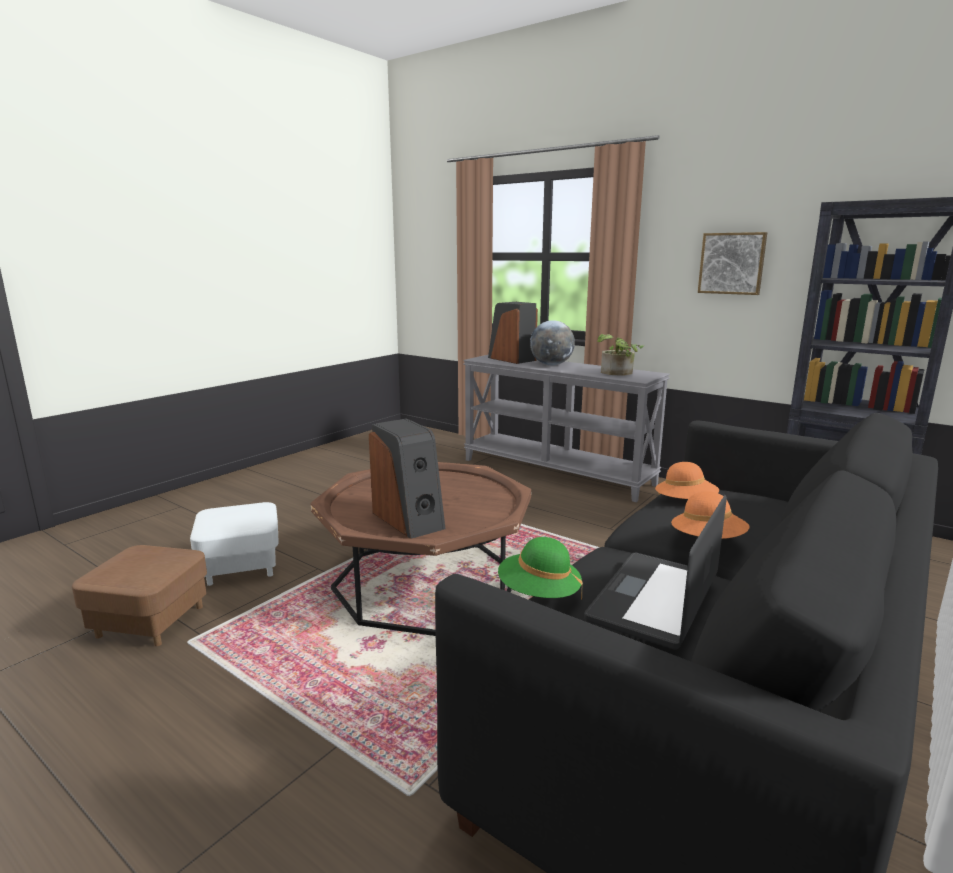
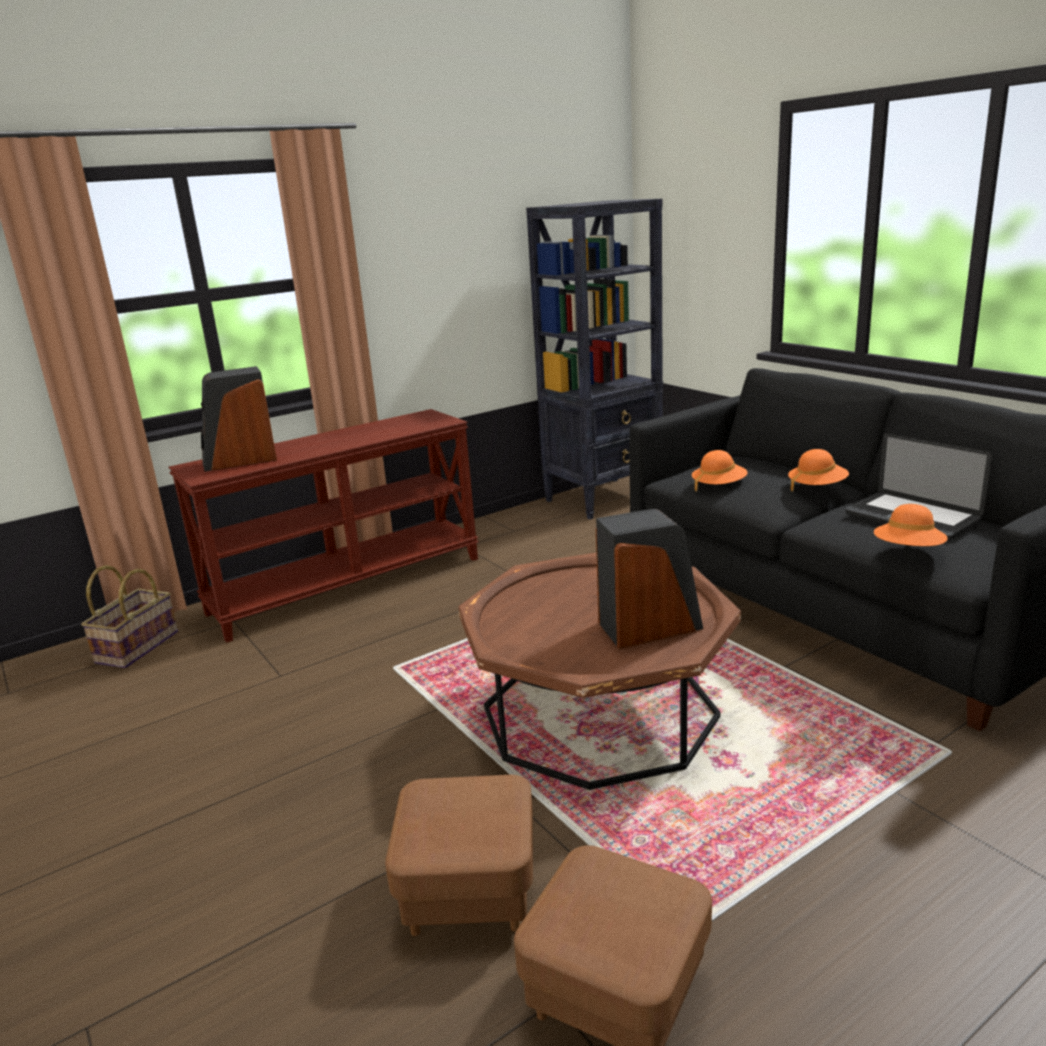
camera: 70 degrees left, 5 degrees up
(241, 566) = (469, 891): white ottoman -> brown ottoman
(451, 444) = (136, 647): none -> basket
(539, 594) = (908, 551): green hat -> orange hat
(551, 365) = (313, 445): globe -> none
(557, 472) = (347, 584): grey console table -> brown console table
(617, 373) = (405, 425): potted plant -> none
(732, 263) = (446, 272): picture -> none

